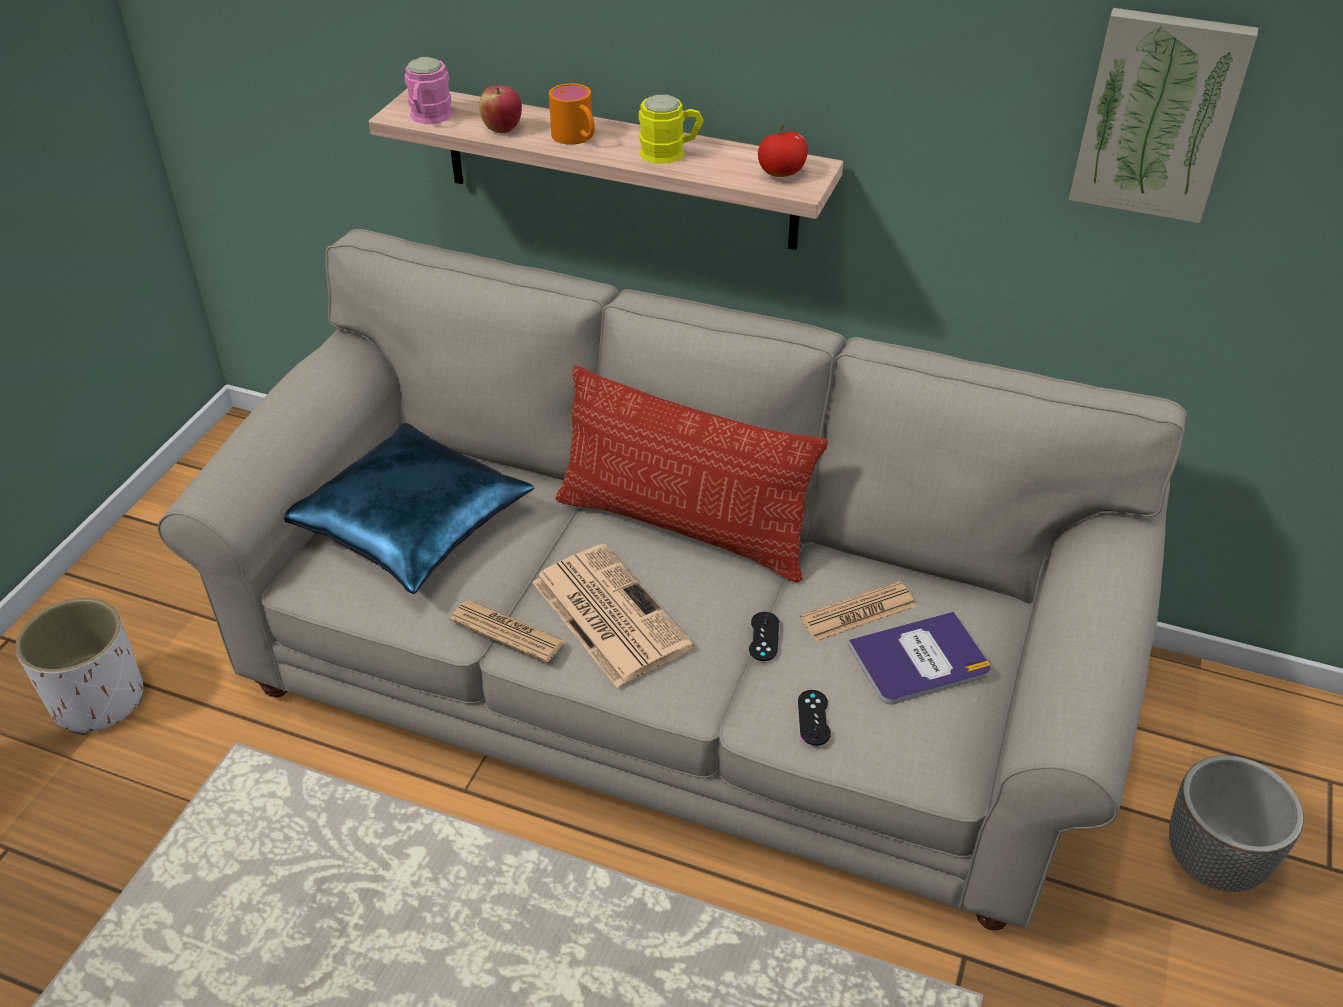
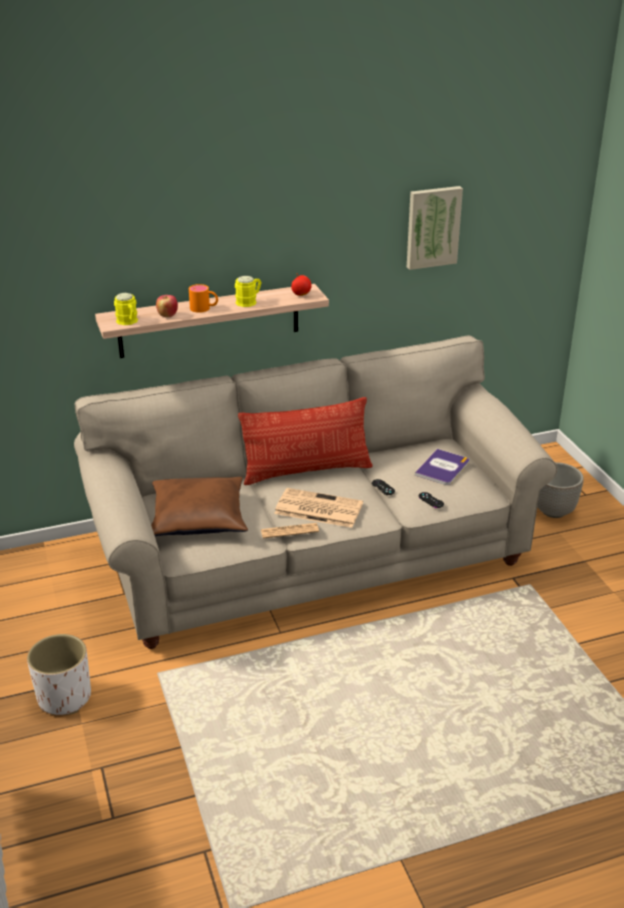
camera: 40 degrees left, 10 degrees down
(412, 524) = (199, 518): blue pillow -> brown pillow
(429, 118) = (128, 322): pink mug -> yellow mug
(858, 612) = (405, 465): newspaper -> none

